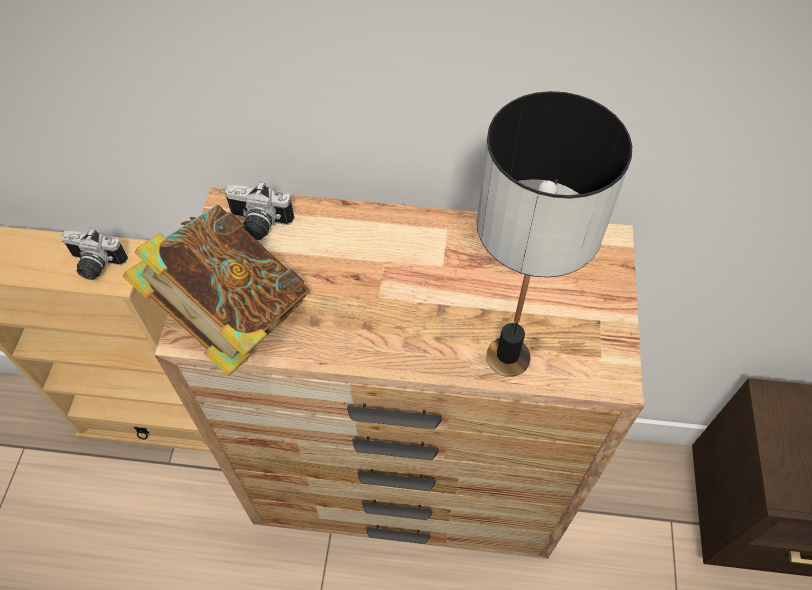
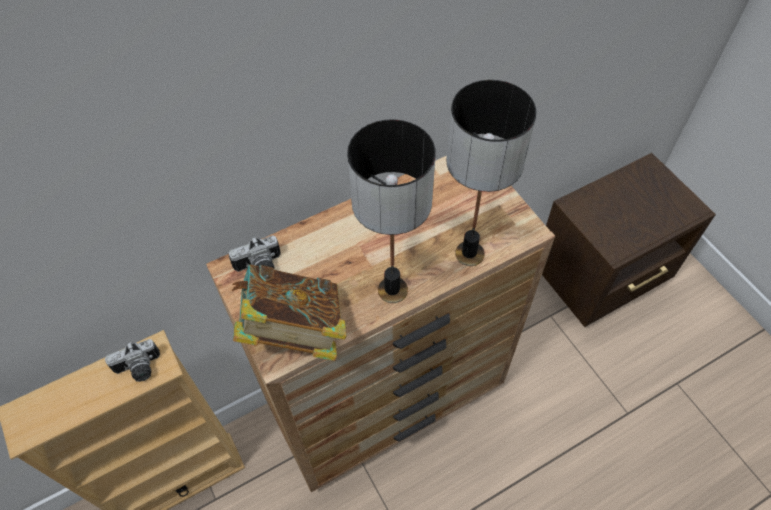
camera: 35 degrees left, 0 degrees up
(378, 340) = (392, 289): none -> table lamp

